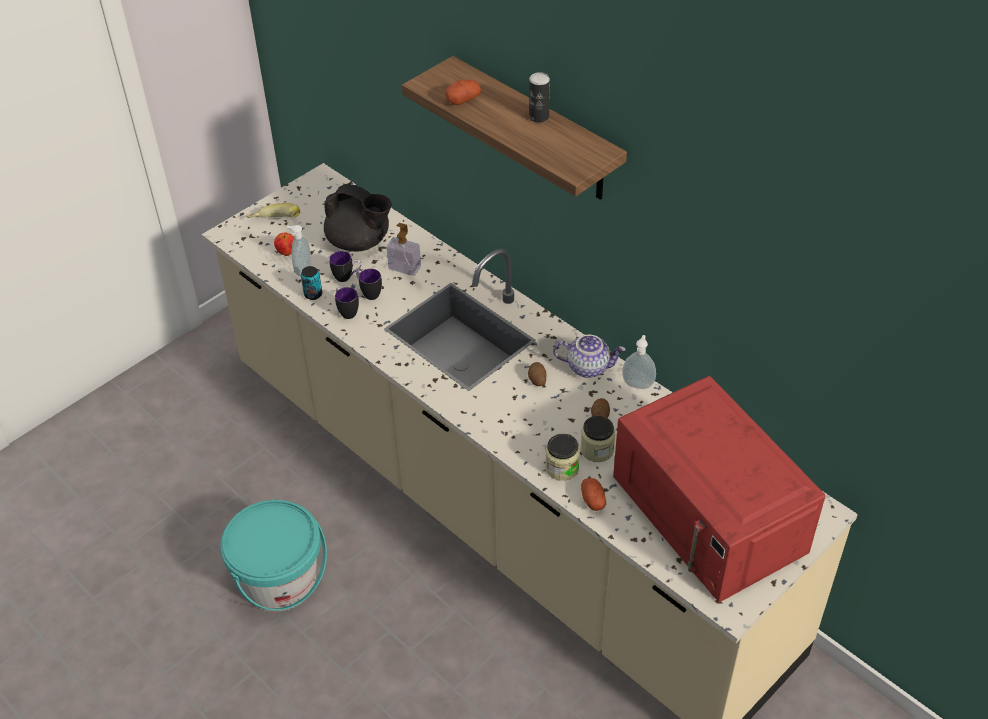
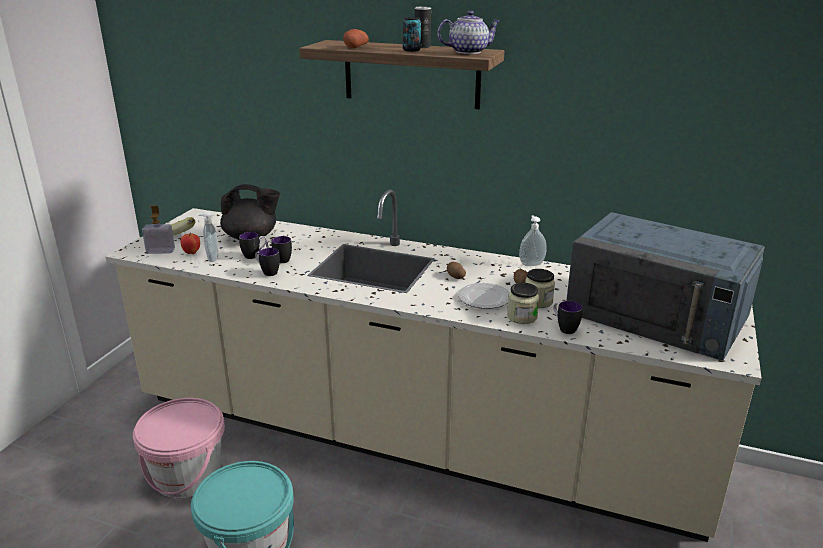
camera: 25 degrees left, 20 degrees down
(256, 476) = (187, 475): none -> pink bucket
(313, 294) = (231, 269): can -> can (411, 50)
(404, 268) = (299, 243): soap dispenser -> soap dispenser (160, 251)
(542, 427) = (484, 299): none -> plate
(588, 367) = (487, 263): teapot -> teapot (468, 52)
(592, 500) = (564, 328): potato -> mug
(710, 514) = (657, 315): red microwave -> blue microwave

